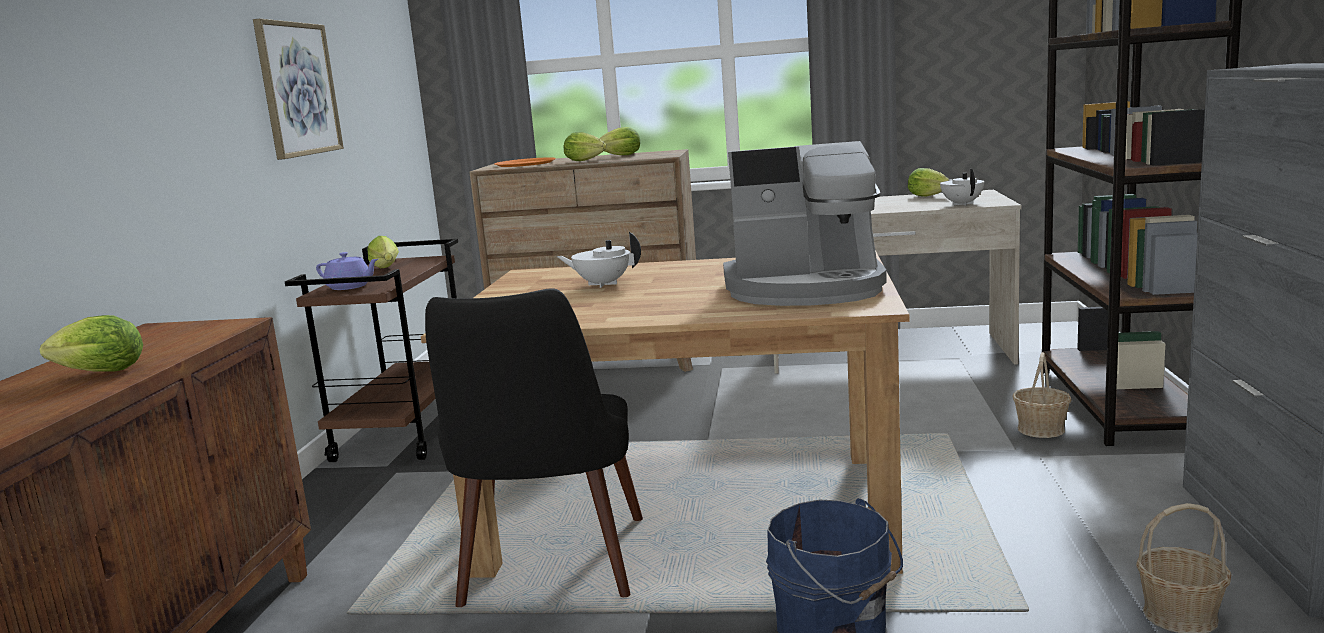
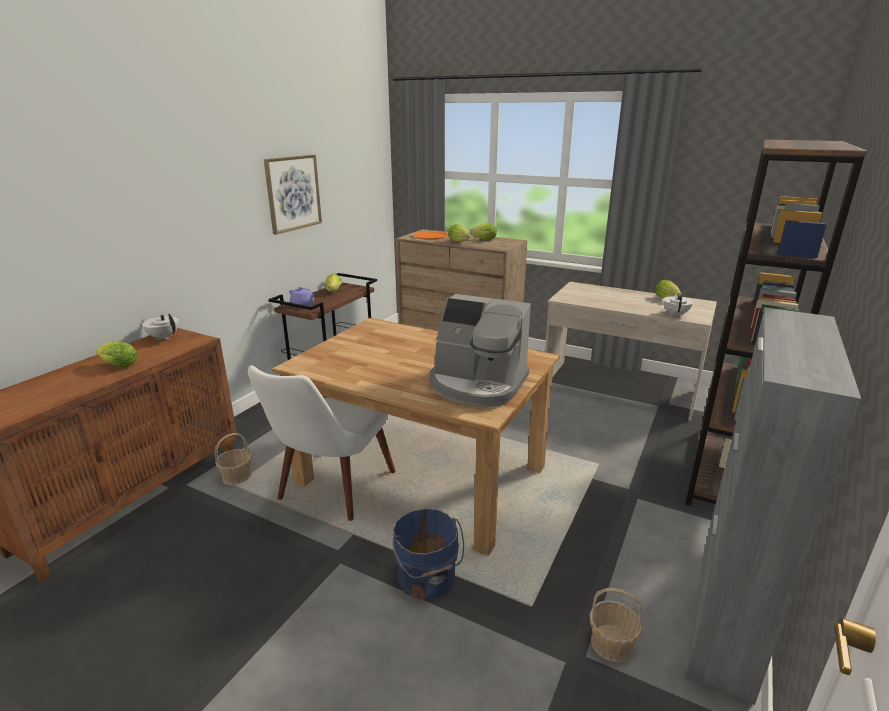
camera: 20 degrees right, 10 degrees up
(550, 575) = (329, 493): black chair -> white chair
(602, 284) = (392, 346): white teapot -> white teapot (164, 337)
(1041, 429) = (657, 478): basket -> basket (237, 477)

